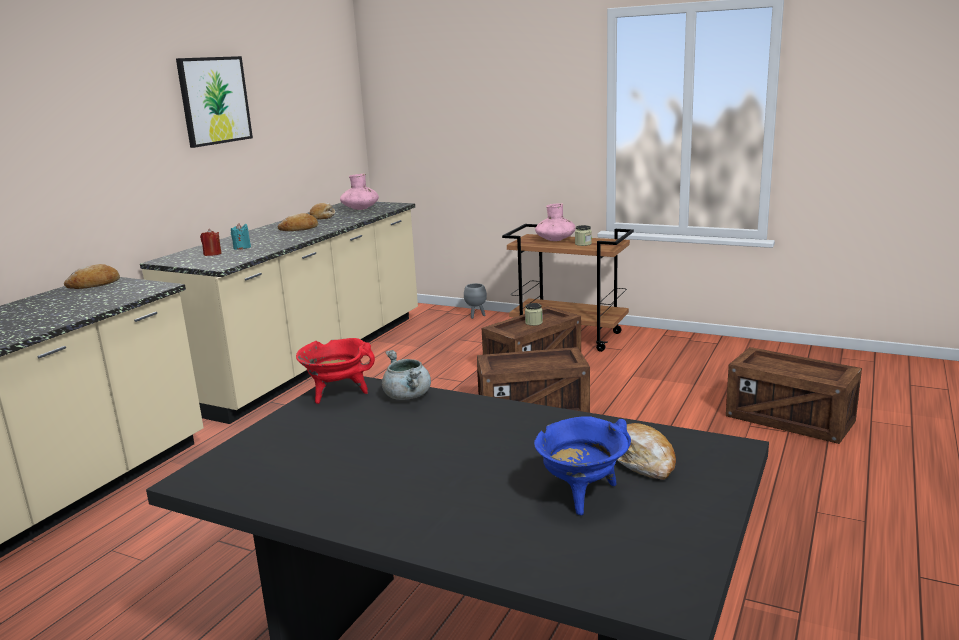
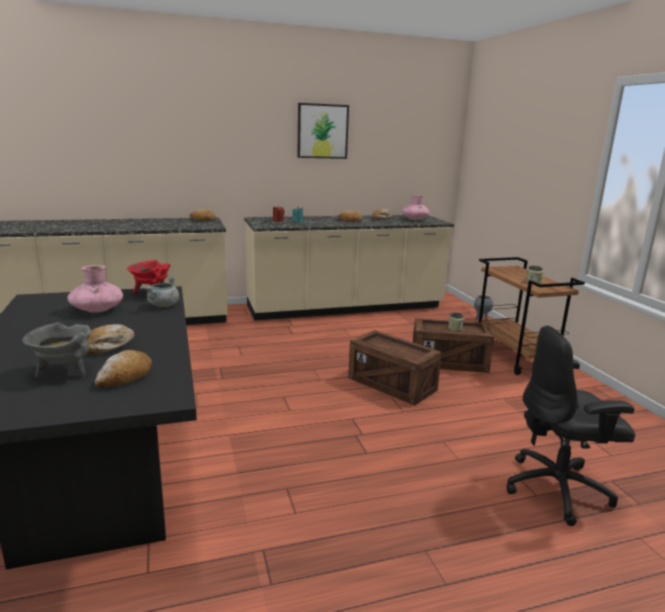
camera: 45 degrees right, 0 degrees up
(520, 454) = (108, 346): none -> bread
(555, 240) = (522, 274): pink vase -> pink vase (97, 310)
(581, 495) = (64, 372): blue cooking pot -> grey cooking pot
(789, 419) = (558, 489): crate -> black office chair

